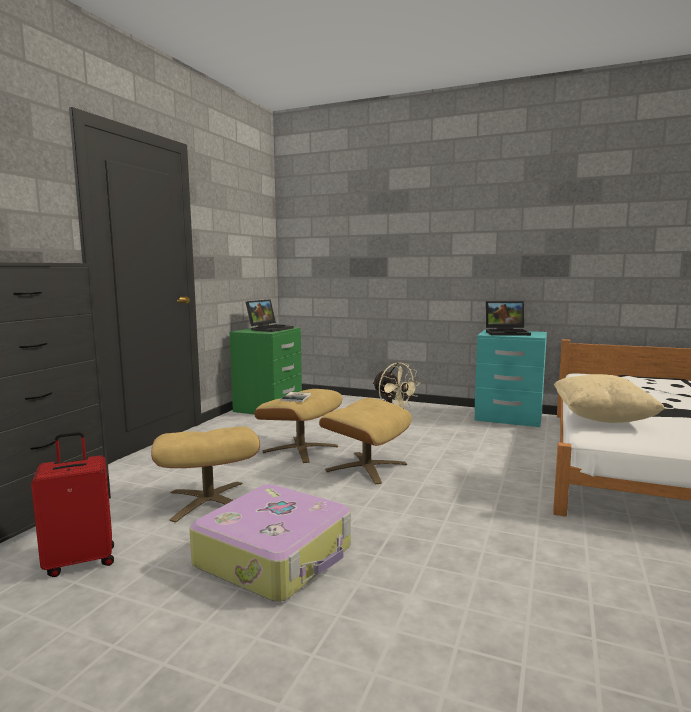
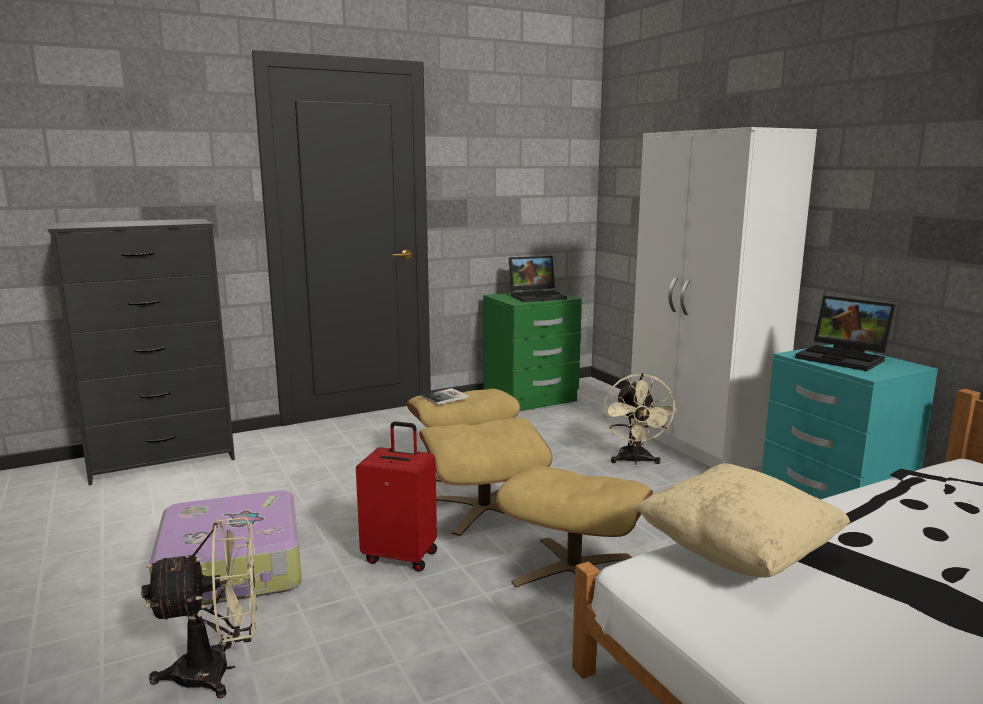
camera: 40 degrees right, 5 degrees up
(81, 561) = (131, 508): red suitcase -> red suitcase (401, 556)
(208, 501) = (287, 491): beige ottoman -> beige ottoman (573, 571)
(400, 609) = (218, 671): none -> beige fan
(407, 407) = (701, 444): none -> white wardrobe

